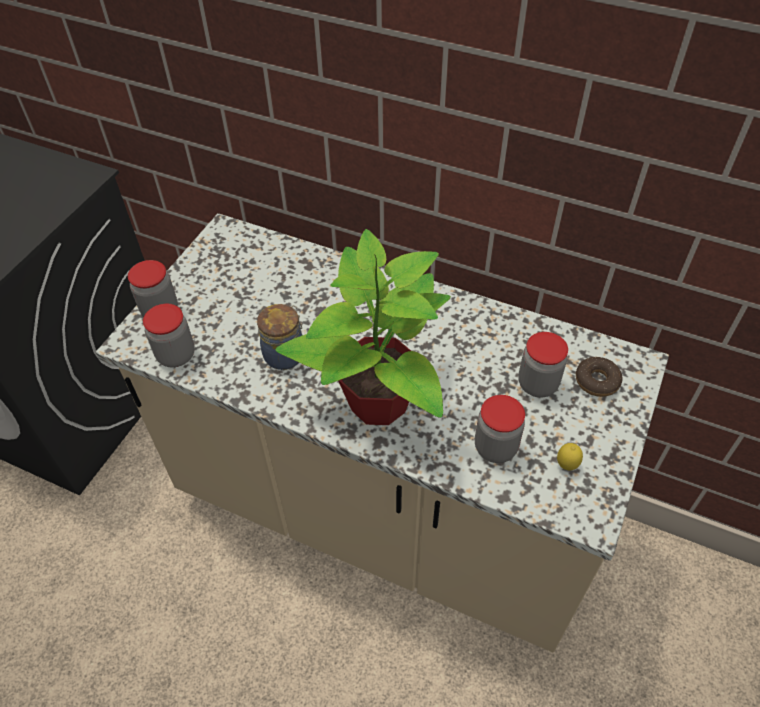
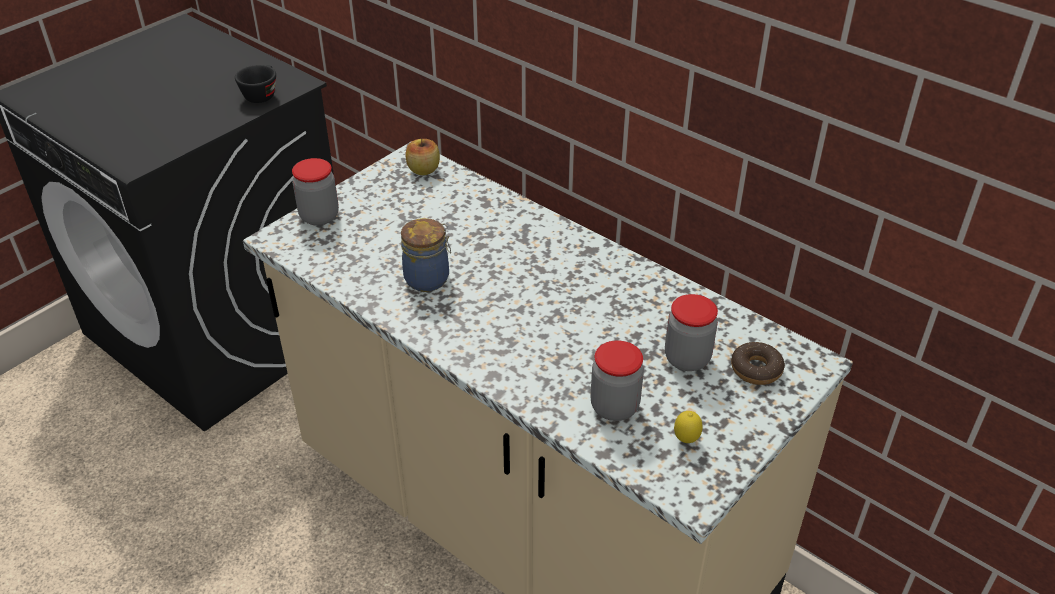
camera: 15 degrees right, 10 degrees down
(60, 194) = (261, 94): none -> black cup
(176, 355) = (319, 257): jar -> none
(239, 242) = (423, 170): none -> apple
(377, 404) = (505, 341): potted plant -> none

